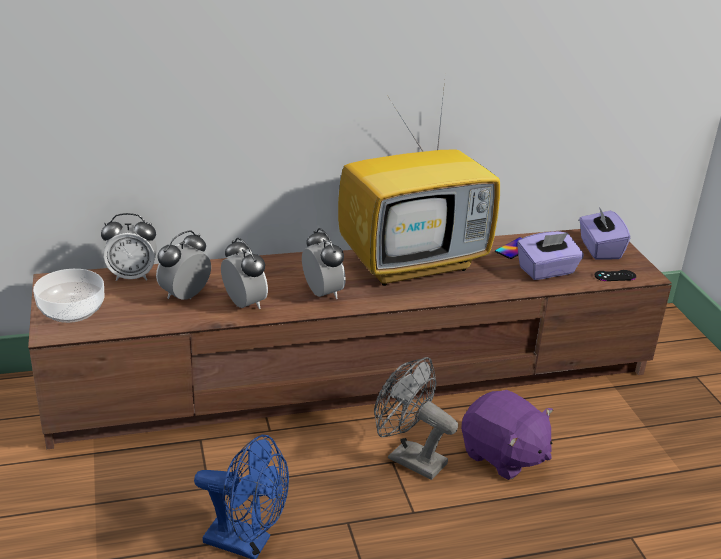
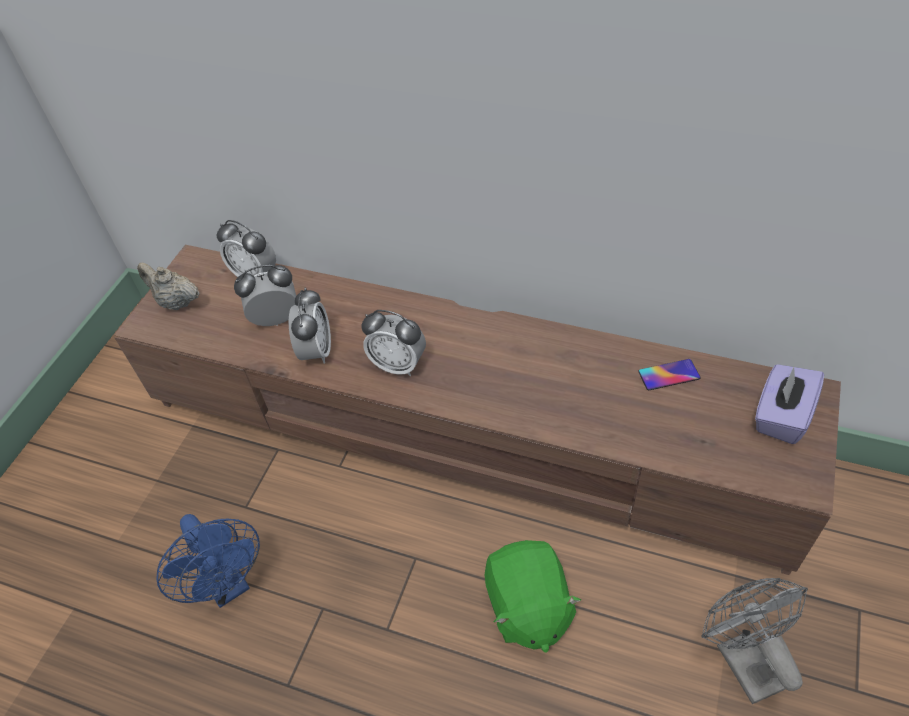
camera: 40 degrees right, 20 degrees up
(71, 310) = (176, 302): bowl -> beige teapot
(322, 293) = (398, 365): alarm clock -> alarm clock turned 105 degrees clockwise
(408, 458) = (433, 562): grey fan -> grey fan (741, 657)
(414, 263) = (530, 355): television -> none
(503, 456) = (527, 607): purple plush toy -> green plush toy
(547, 271) = (675, 427): purple tissue box -> none
(615, 276) = (760, 471): black game controller -> none

